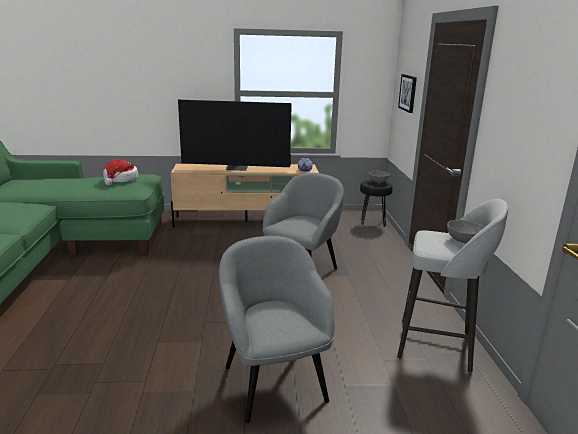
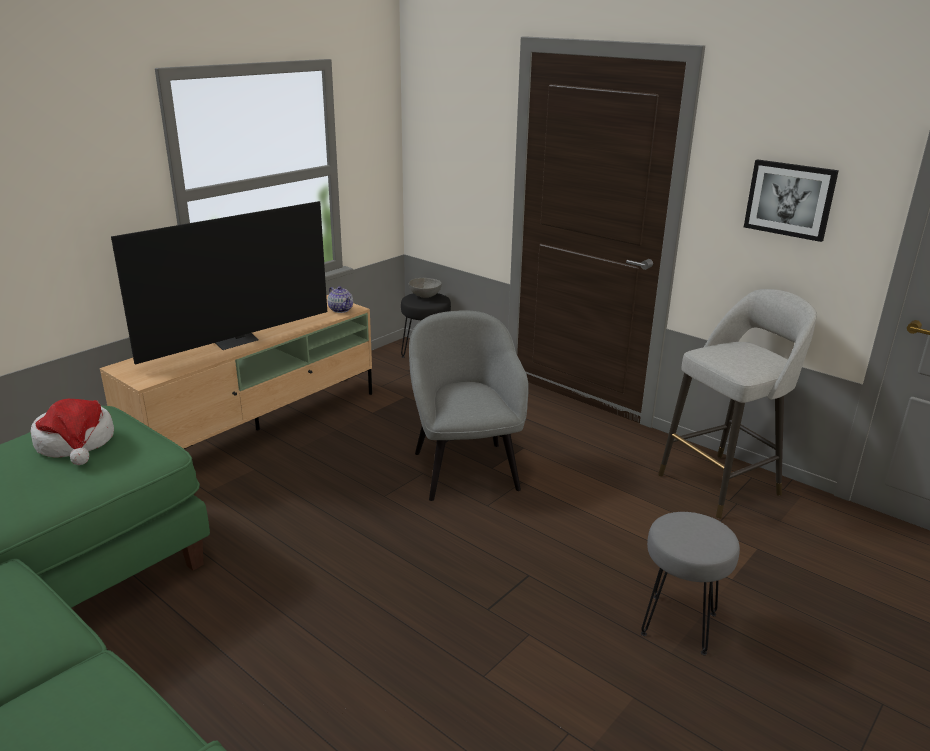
camera: 45 degrees left, 5 degrees up
(274, 381) = (678, 623): grey armchair -> grey stool
(408, 93) = (463, 154): picture -> picture (790, 199)
(463, 241) = (749, 350): grey bowl -> none

